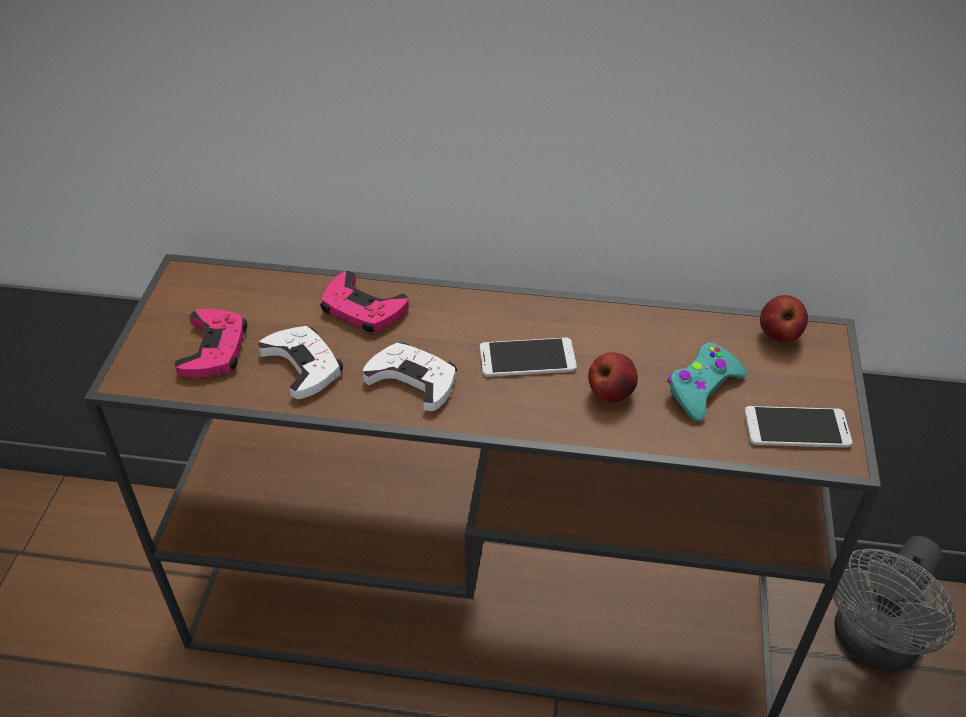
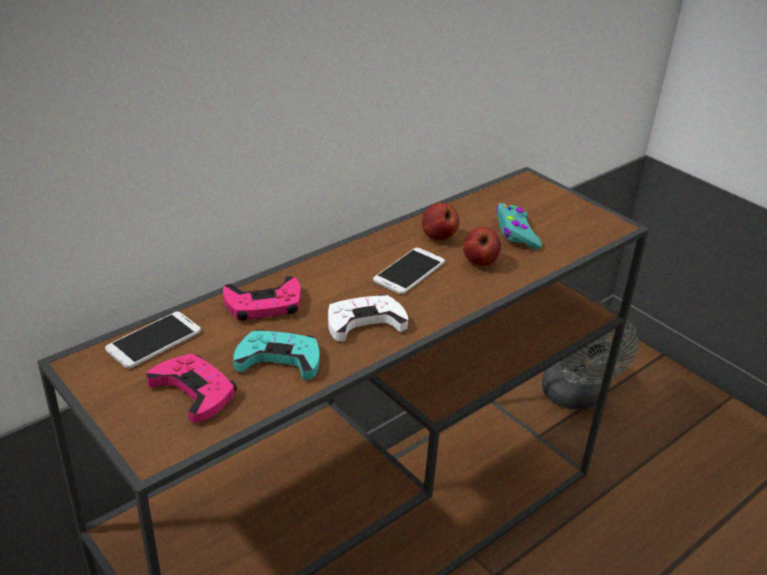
camera: 50 degrees left, 10 degrees down
(303, 365) = (279, 359): white game controller -> turquoise game controller
(779, 335) = (509, 190): apple -> apple (438, 237)
(796, 428) = (582, 225): phone -> phone (154, 340)

